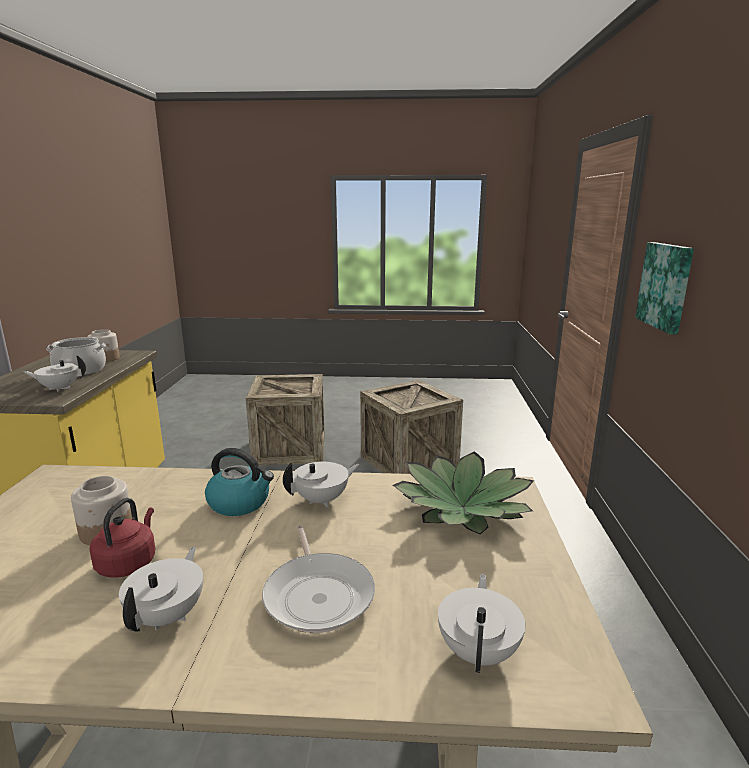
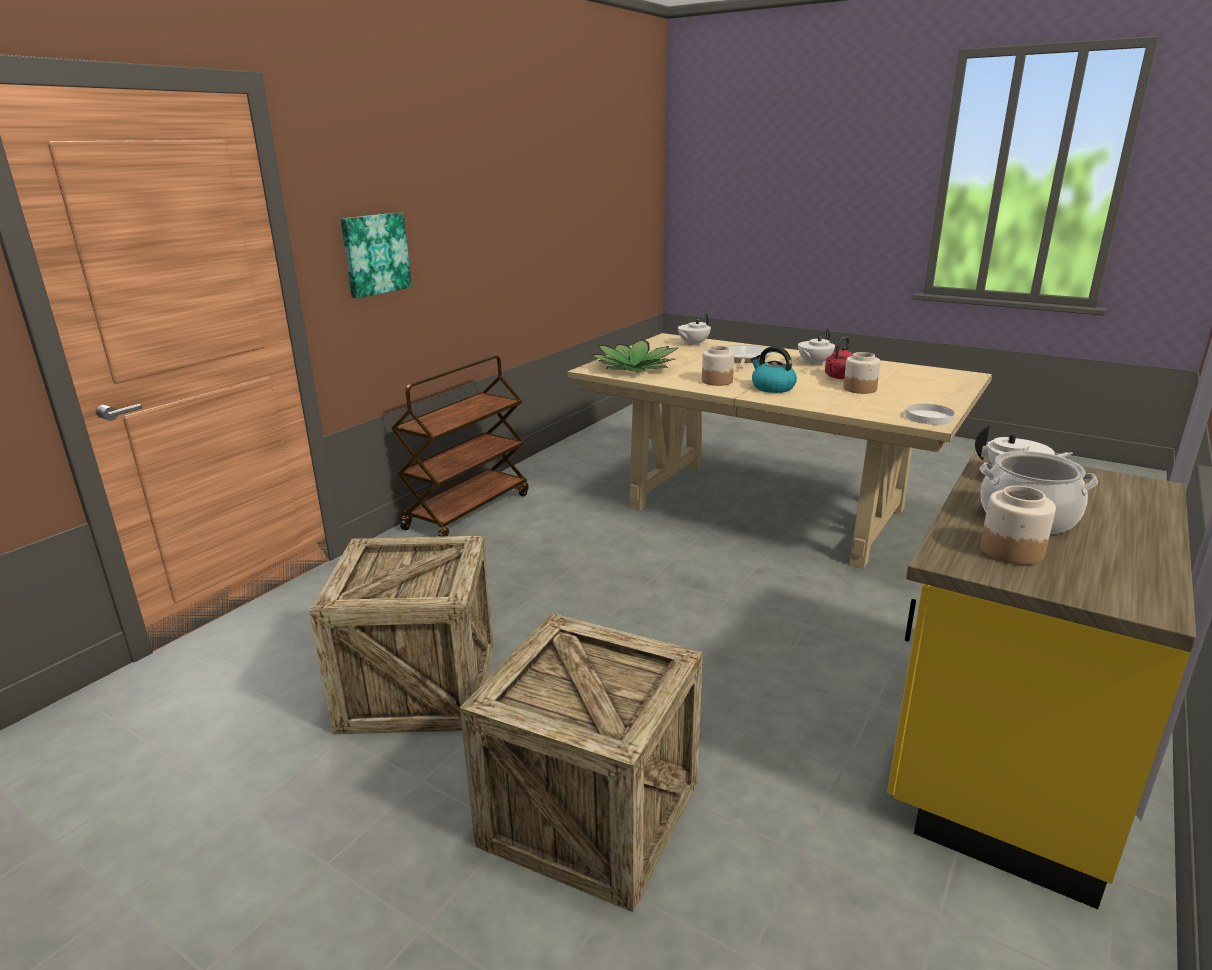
camera: 150 degrees left, 5 degrees up
(45, 485) = (928, 417): none -> white plate
(322, 500) = (716, 381): white teapot -> jar
(596, 586) = (468, 510): none -> brown cart

